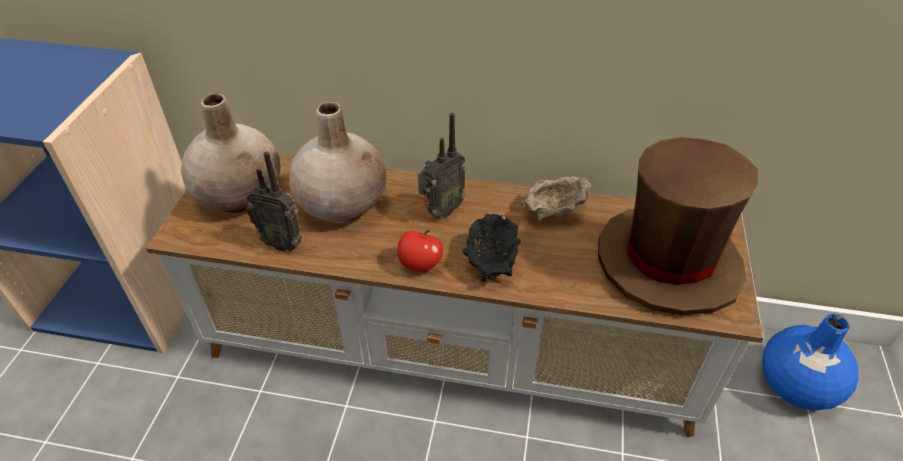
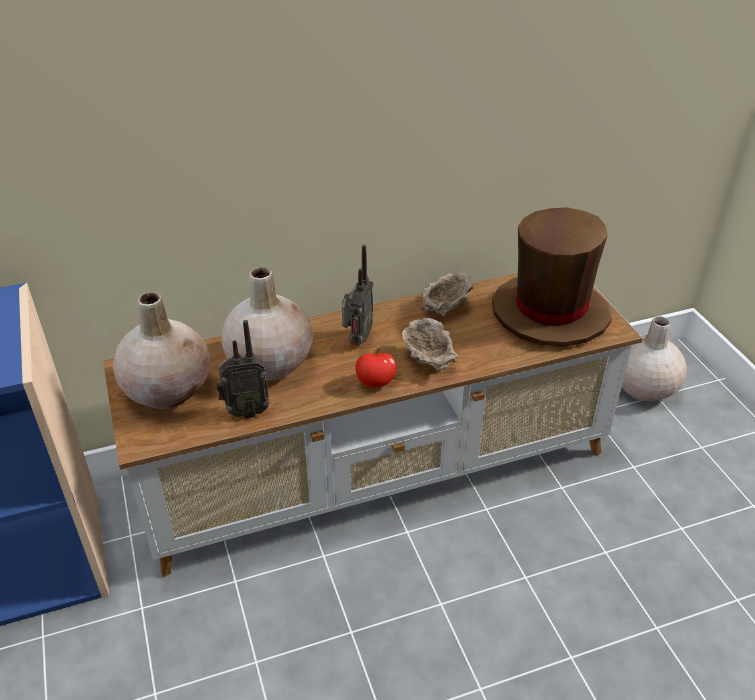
camera: 30 degrees left, 5 degrees down
(490, 263) = (428, 361): black bowl -> beige bowl
(795, 384) = (643, 388): blue vase -> beige vase

